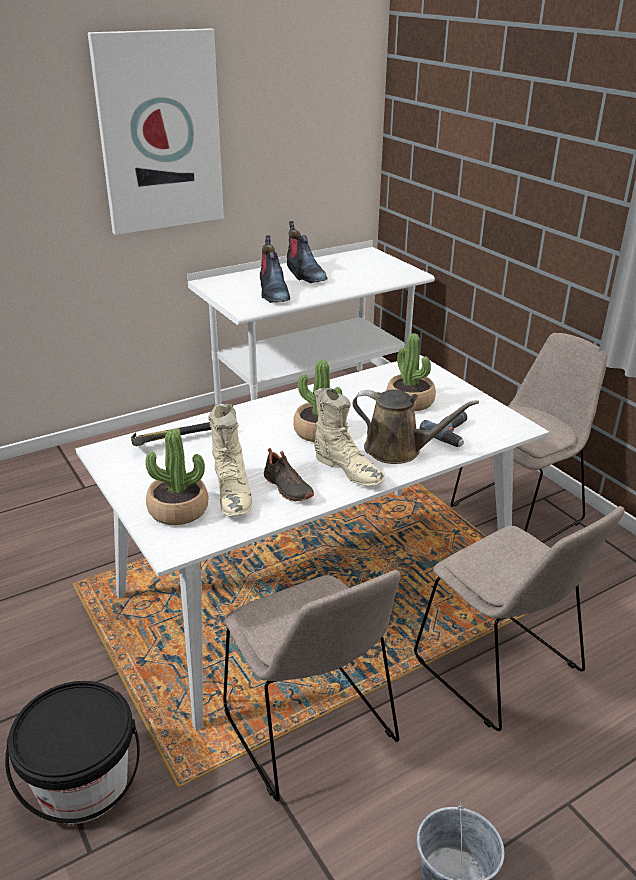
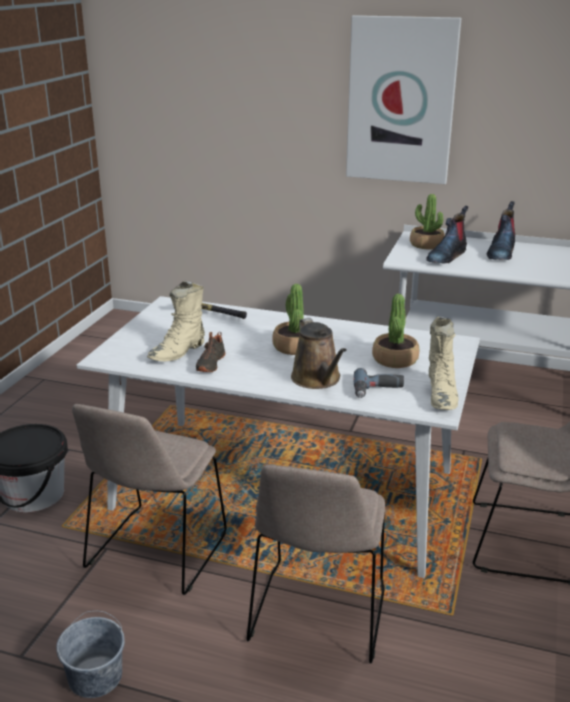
camera: 50 degrees right, 5 degrees down
(178, 510) = (140, 345): potted plant -> potted plant (426, 245)
(347, 470) = (262, 373): beige boot -> beige boot (442, 395)

